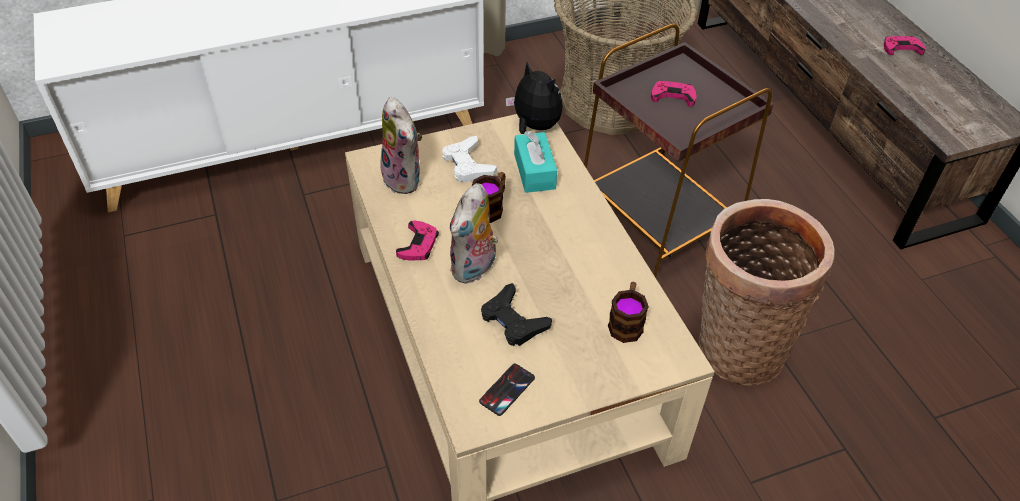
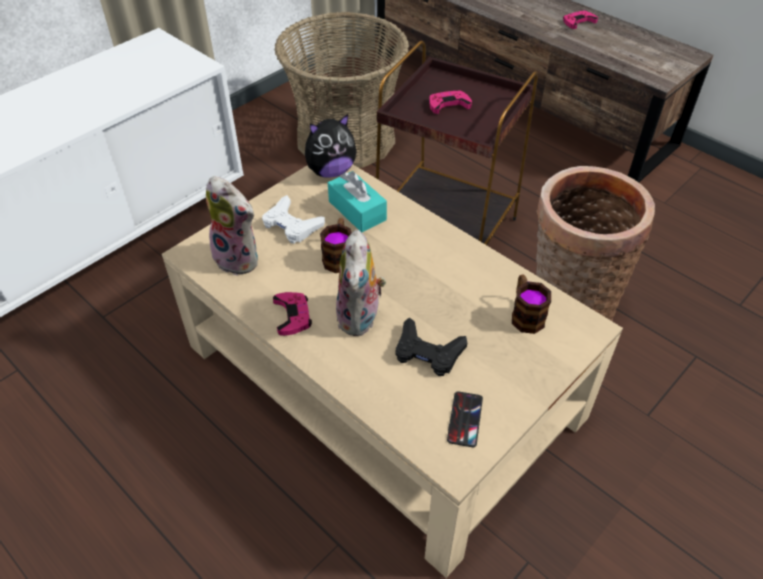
camera: 25 degrees left, 0 degrees up
(534, 126) = (330, 171): plush toy -> plush toy turned 135 degrees clockwise

